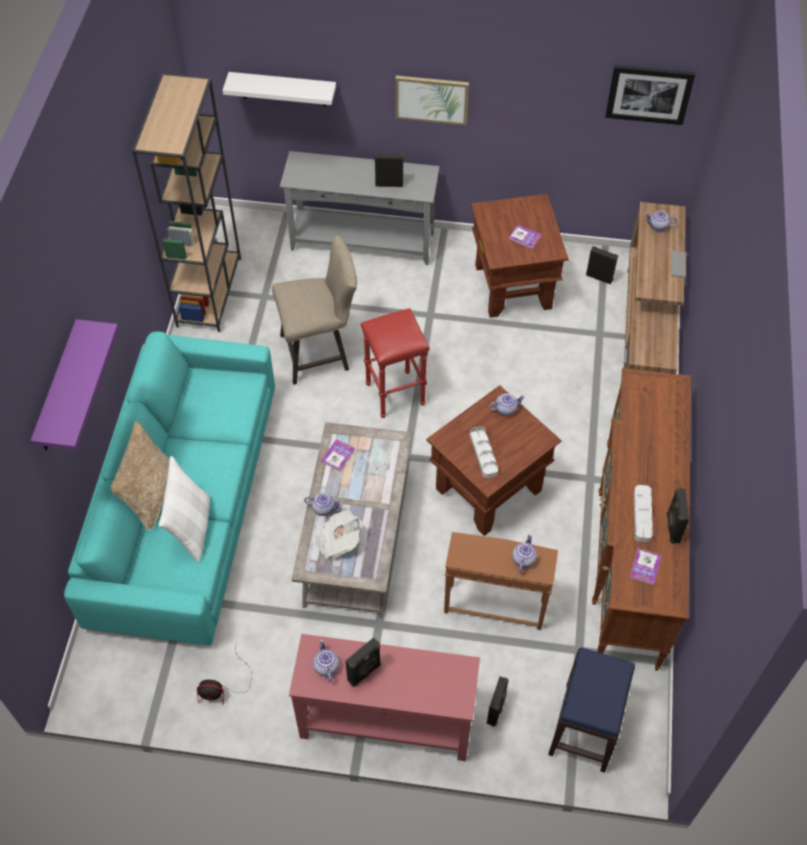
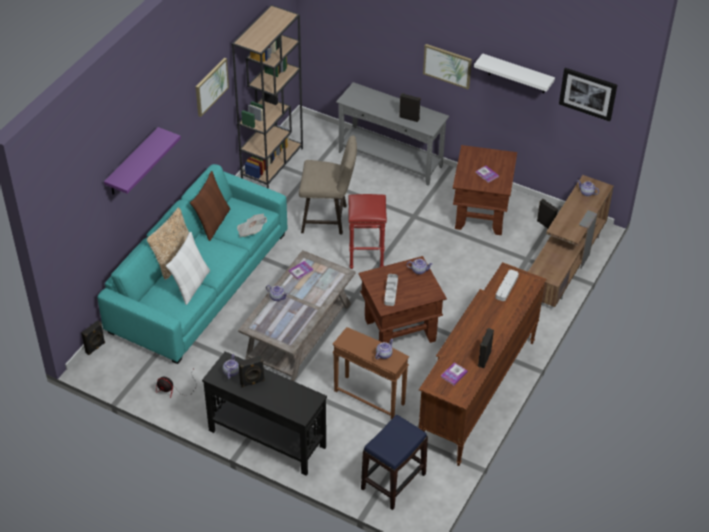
camera: 20 degrees right, 10 degrees down
(121, 224) = (211, 86): none -> picture
(179, 416) = (213, 223): none -> brown pillow
(283, 89) = (354, 37): white shelf -> white shelf (517, 74)
(337, 541) = (276, 317): newspaper -> newspaper (251, 231)
(385, 720) = (266, 438): red console table -> black console table
(496, 710) = (340, 454): black speaker -> black speaker (95, 348)
(642, 515) = (468, 346): grey tray -> grey tray (506, 287)

